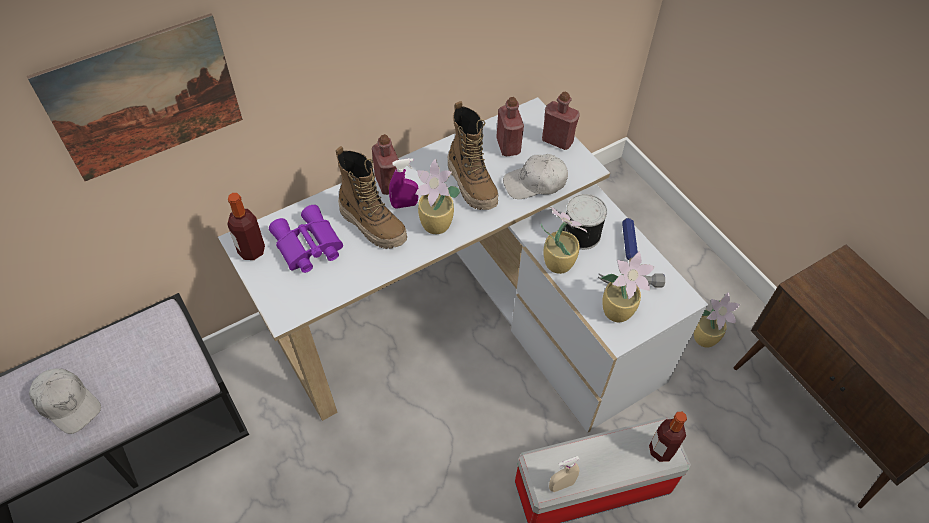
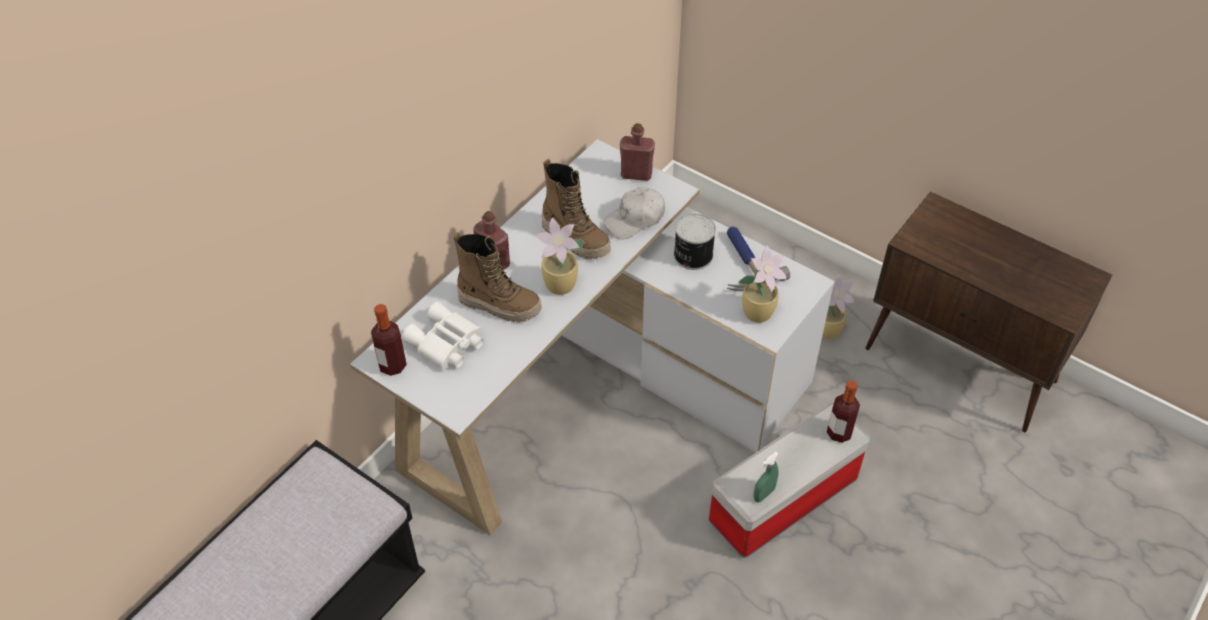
camera: 20 degrees left, 5 degrees down
(67, 403) = (264, 575): white cap -> none
(145, 98) = (294, 231): picture -> none
(307, 246) = (446, 344): purple binoculars -> white binoculars
(404, 204) = (520, 277): purple spray bottle -> none
(508, 146) = (592, 193): red bottle -> none
(557, 262) = (683, 287): potted plant -> none
(561, 485) = (763, 494): beige spray bottle -> green spray bottle

